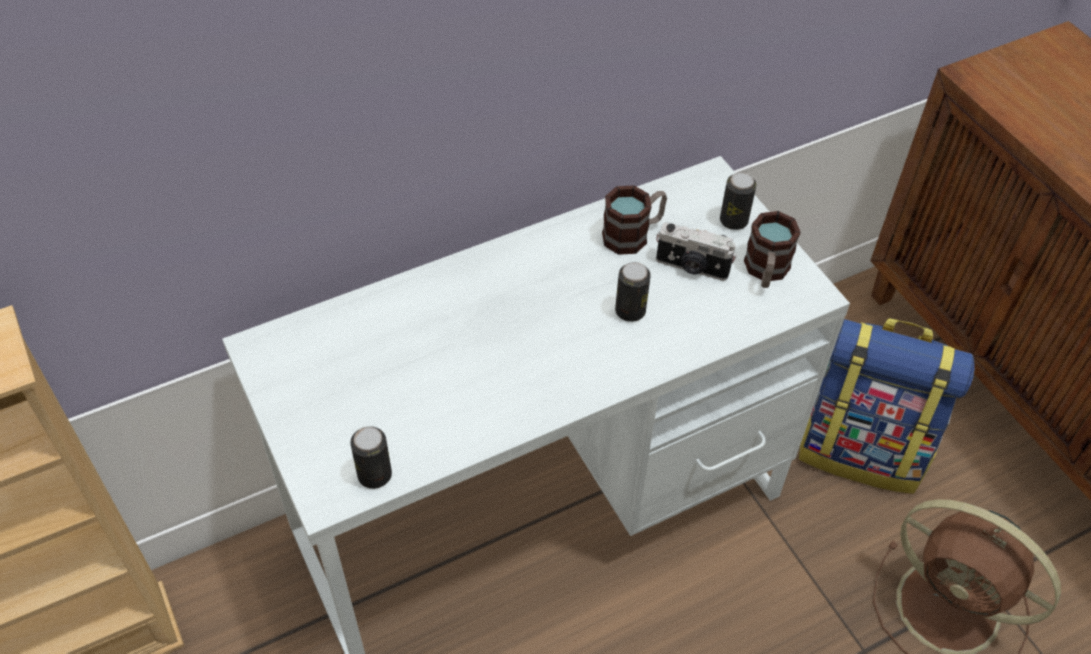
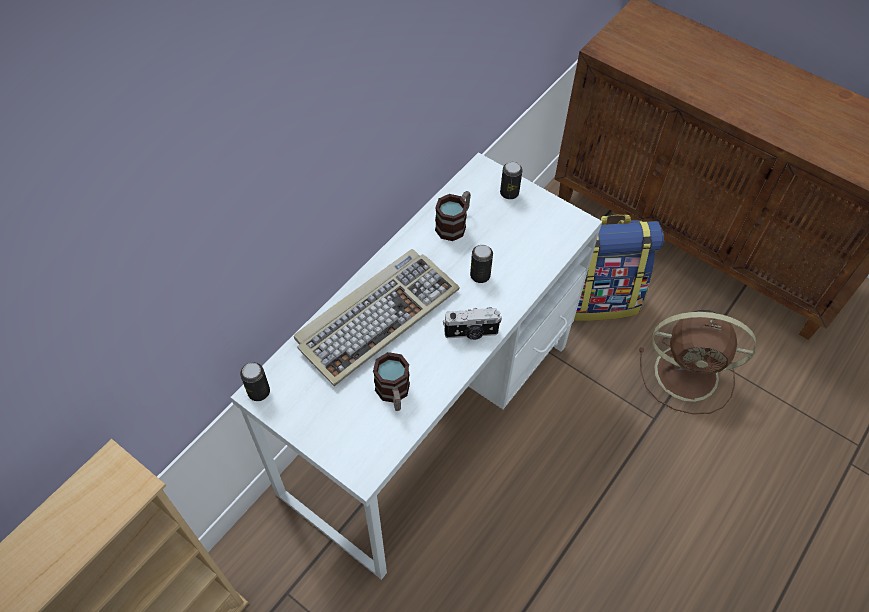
camera: 25 degrees left, 5 degrees up
(374, 475) = (385, 445): can -> can (259, 392)
(461, 311) = (377, 316): none -> keyboard
(692, 267) = (501, 233): camera -> camera (471, 333)
(766, 272) = (545, 219): mug -> mug (393, 394)

